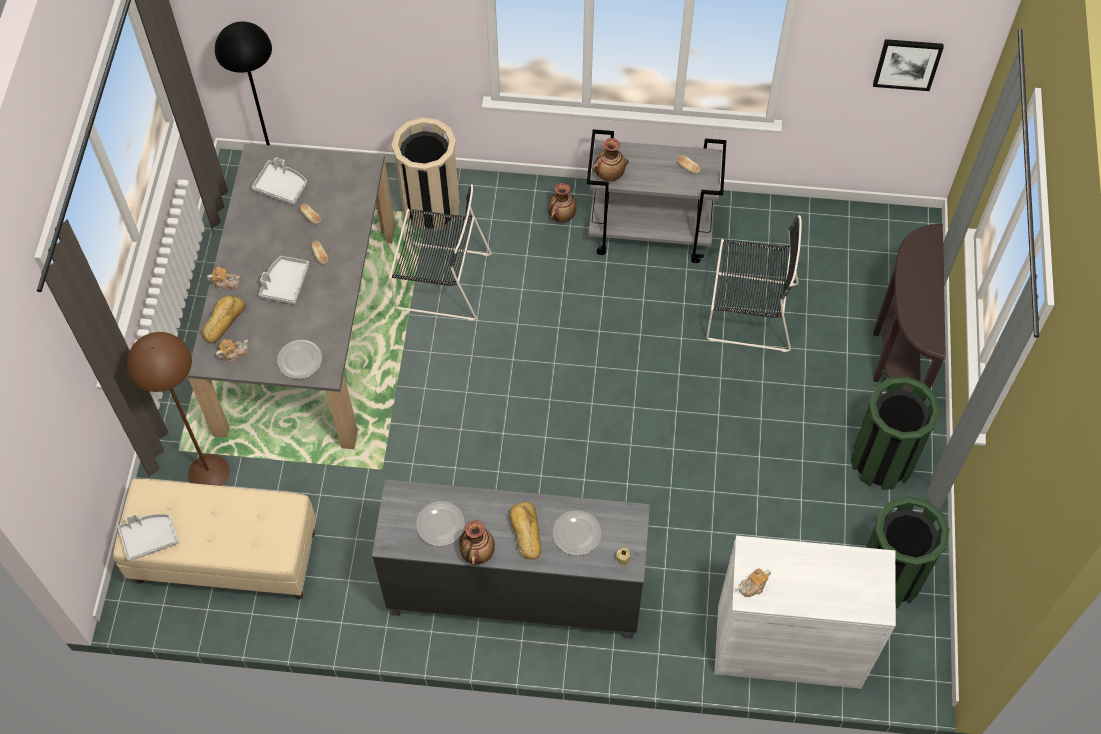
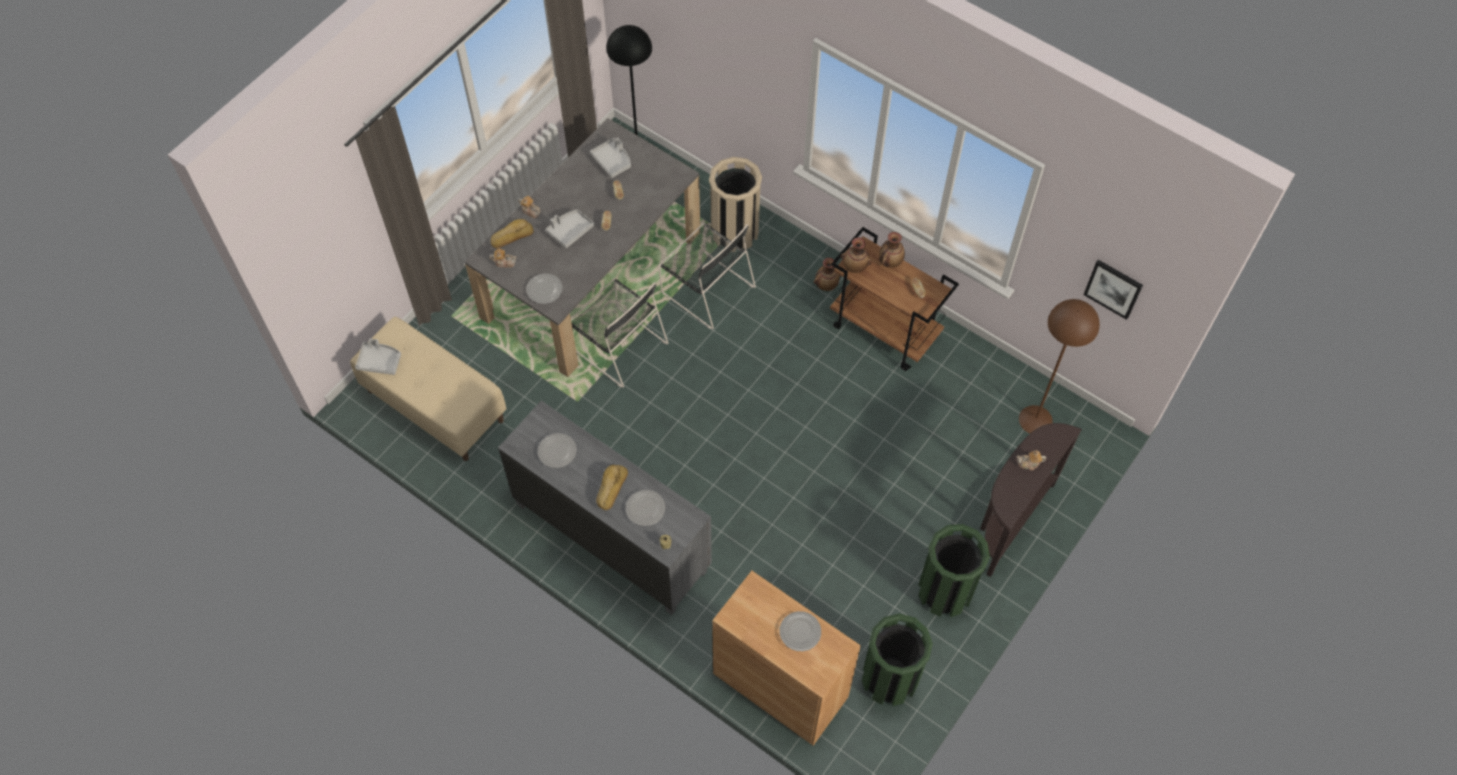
camera: 30 degrees right, 0 degrees up
(209, 472) = (461, 342): brown floor lamp -> brown floor lamp (1036, 420)
(477, 552) = (569, 483): vase -> vase (890, 261)
(651, 232) = (885, 330): grey cart -> brown cart
(748, 311) = (919, 426): black chair -> black chair (617, 344)
(753, 586) = (738, 612): teapot -> teapot (1029, 463)
(788, 646) = (780, 685): white cabinet -> brown cabinet
(827, 571) = (799, 632): none -> plate

